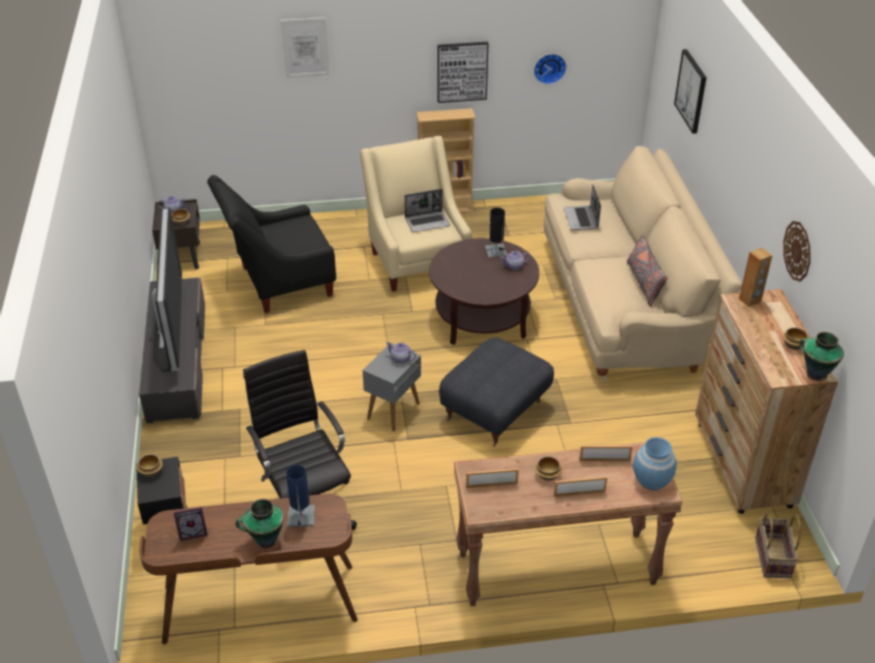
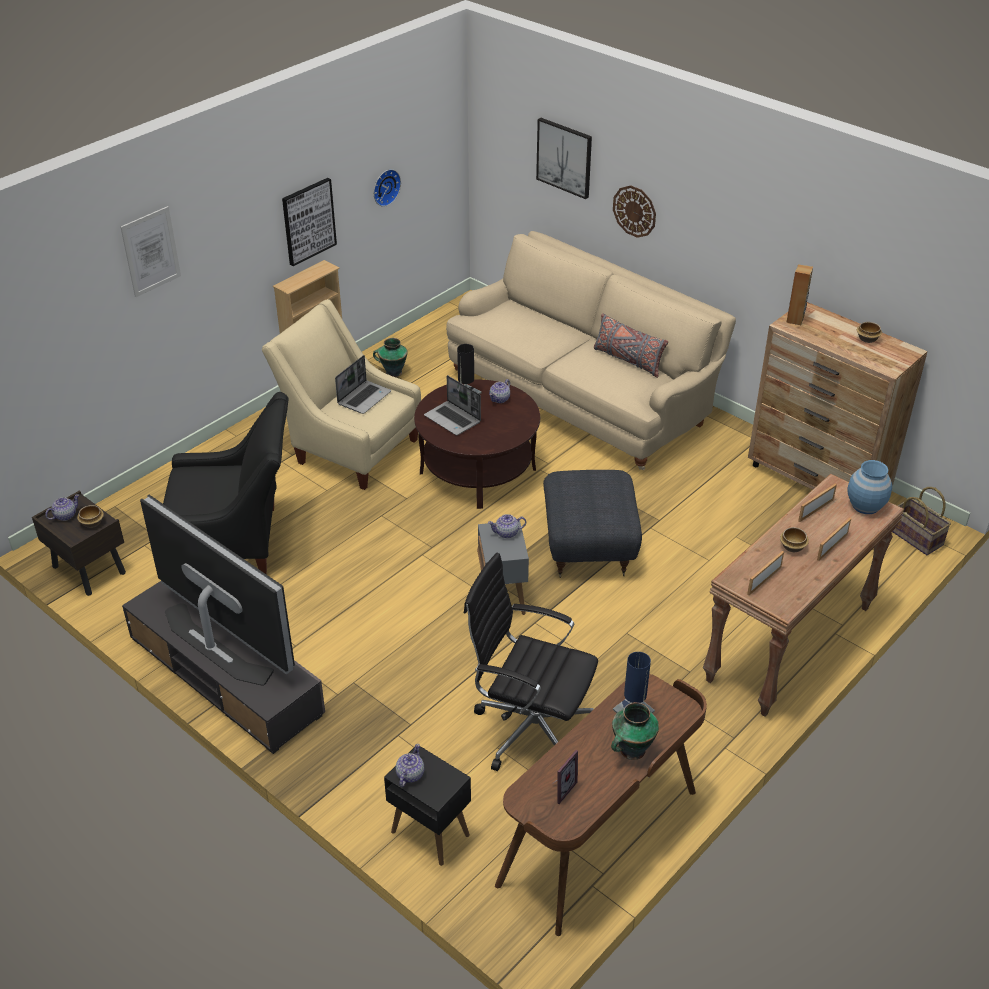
camera: 40 degrees left, 0 degrees up
(150, 471) = (409, 775): bowl -> teapot
(279, 283) = (237, 541): black armchair -> black armchair turned 120 degrees counterclockwise
(581, 219) = (510, 328): laptop -> laptop (453, 419)
(797, 251) = (819, 256): wall clock -> wall clock (634, 211)
(815, 373) = (907, 353): vase -> vase (393, 372)

